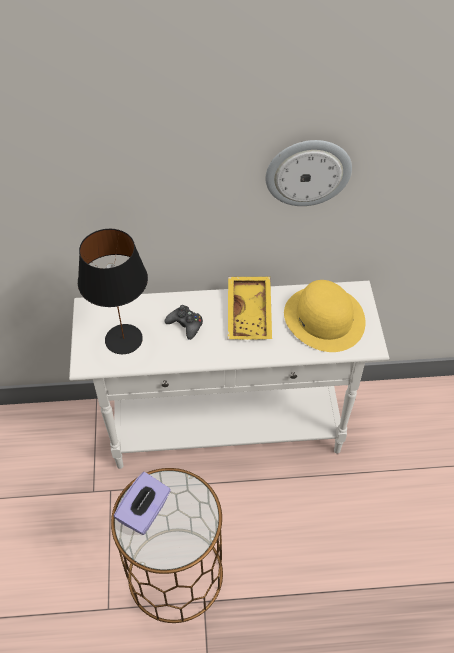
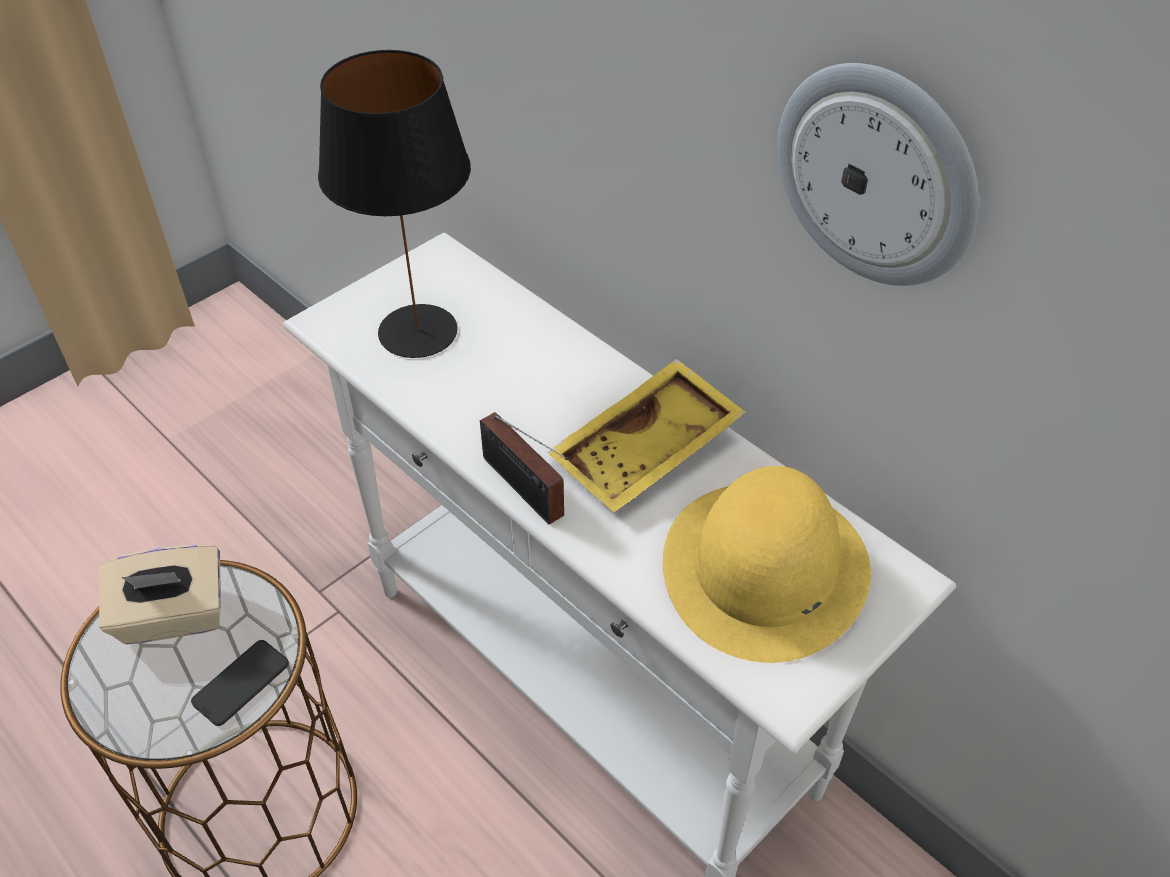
camera: 50 degrees right, 5 degrees down
(145, 512) = (173, 617): purple tissue box -> beige tissue box
(185, 325) = (527, 383): black game controller -> none
(197, 505) = (241, 683): none -> phone
(235, 357) = (525, 491): none -> radio

